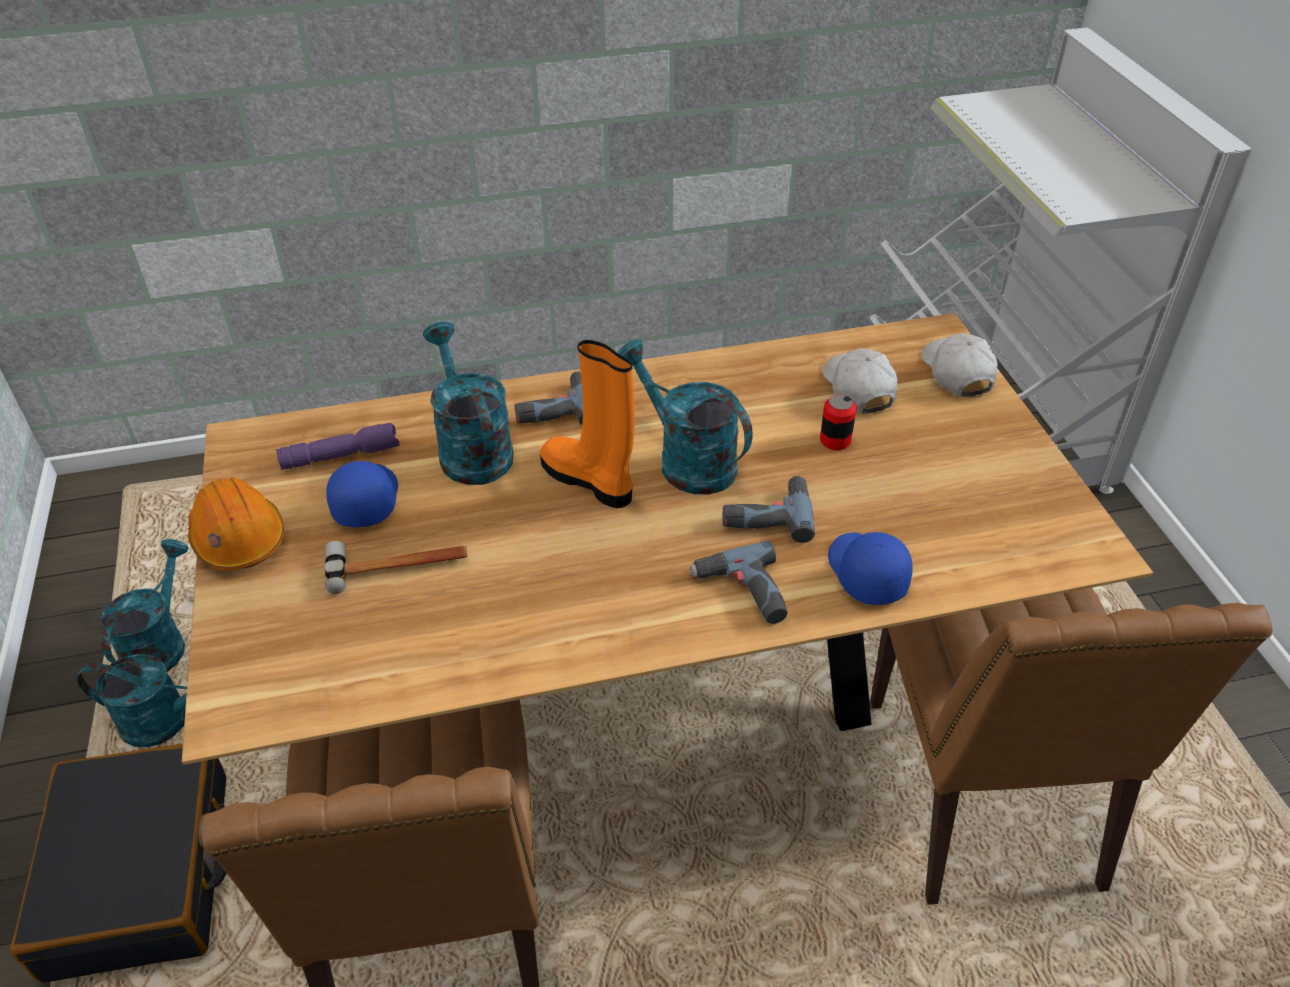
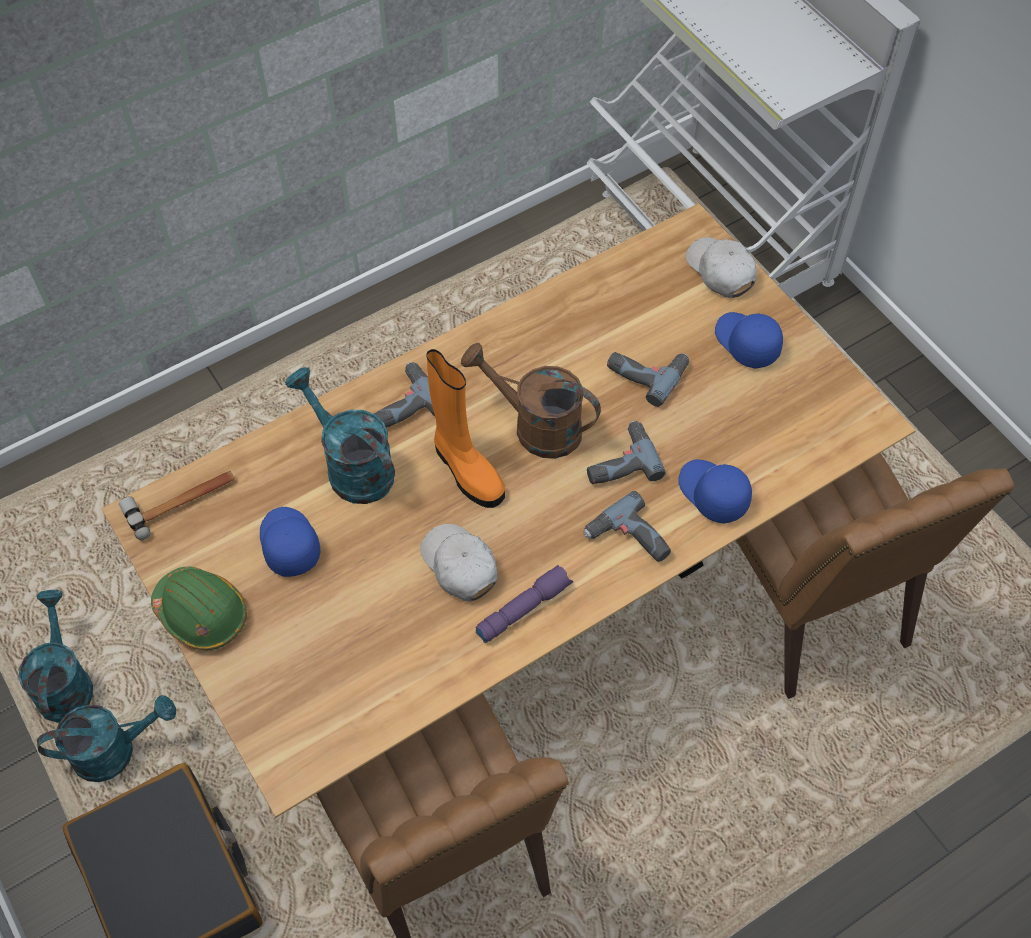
camera: 20 degrees left, 15 degrees up
(238, 537) = (201, 613): orange hard hat -> green hard hat
(341, 455) = (243, 506): purple flashlight -> purple flashlight (523, 607)
(398, 565) = (349, 598): hammer -> hammer (181, 501)
(590, 480) = (466, 470): orange boot -> orange boot turned 150 degrees counterclockwise
(686, 460) = (536, 426): turquoise watering can -> brown watering can
(835, 440) = (647, 371): can -> power drill
(858, 388) = (647, 311): white cap -> white cap (459, 566)
(963, 440) = (746, 343): none -> blue cap

